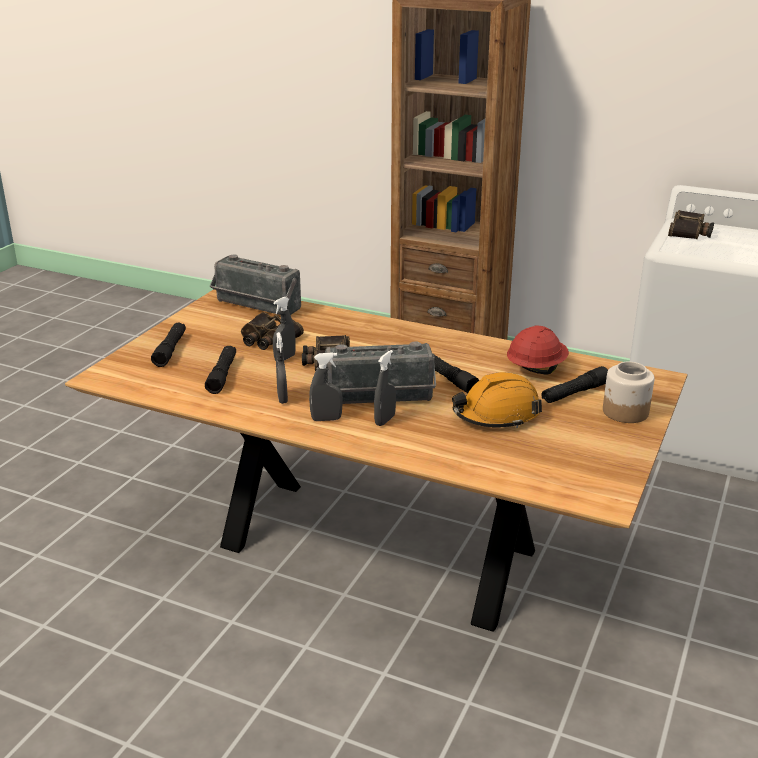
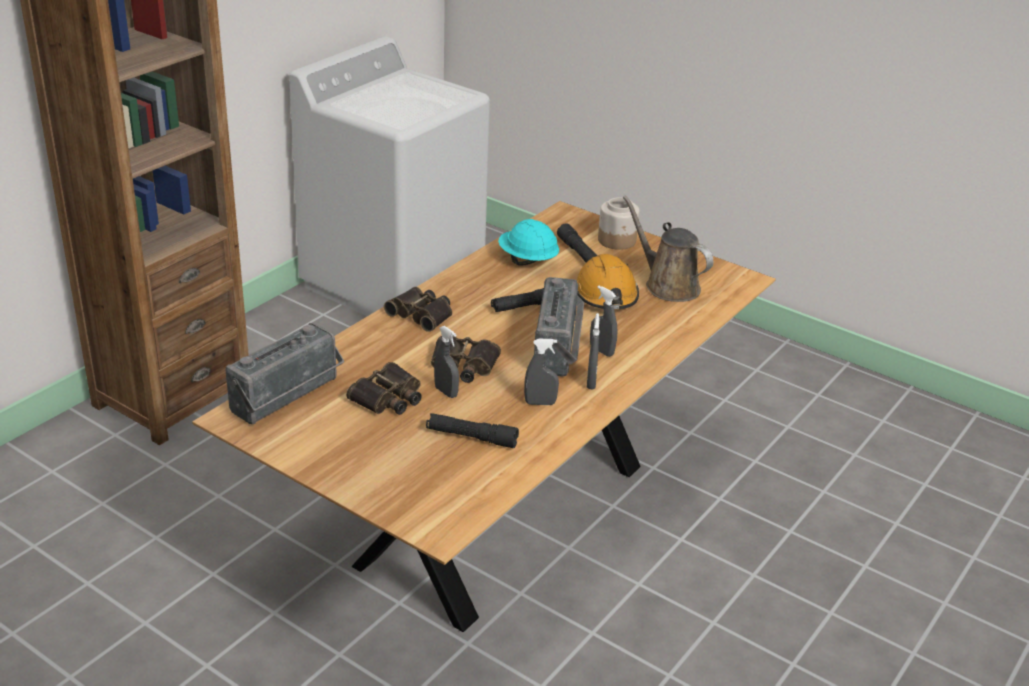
camera: 80 degrees left, 5 degrees up
(170, 350) = (386, 472): black flashlight -> none
(535, 369) = (527, 260): red hard hat -> turquoise hard hat
(547, 449) = (668, 285): none -> brown watering can
(690, 232) = (362, 106): binoculars -> binoculars (422, 314)

